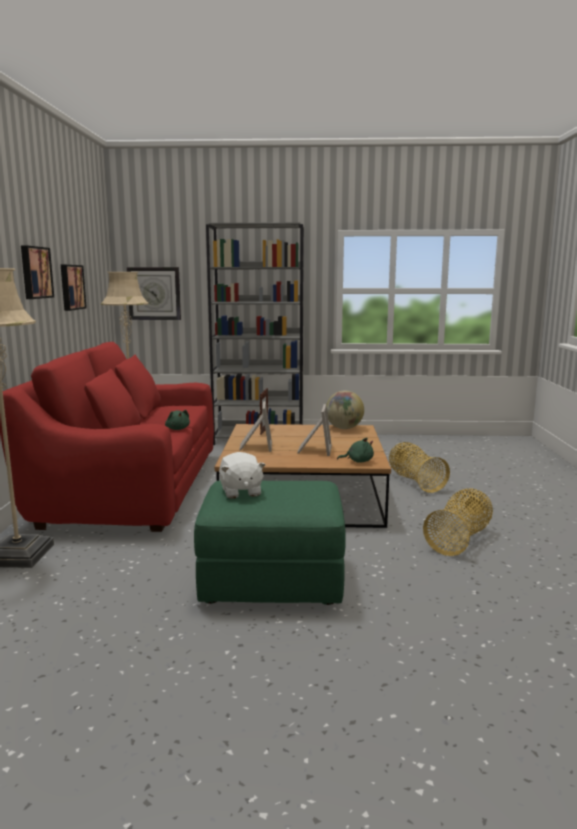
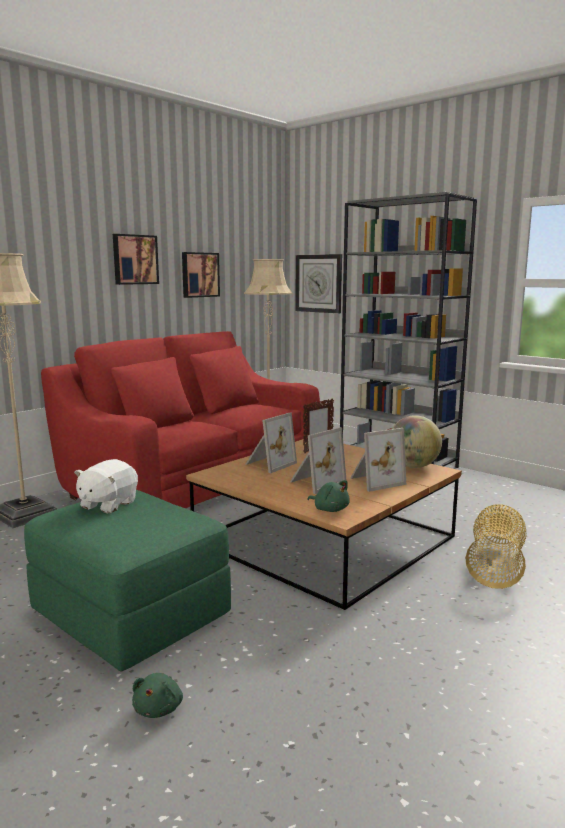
camera: 40 degrees right, 0 degrees up
(177, 429) = (214, 429): green plush toy -> green plush toy (159, 708)
(344, 441) = (375, 481): none -> picture frame
(459, 539) = (407, 665): basket -> none

